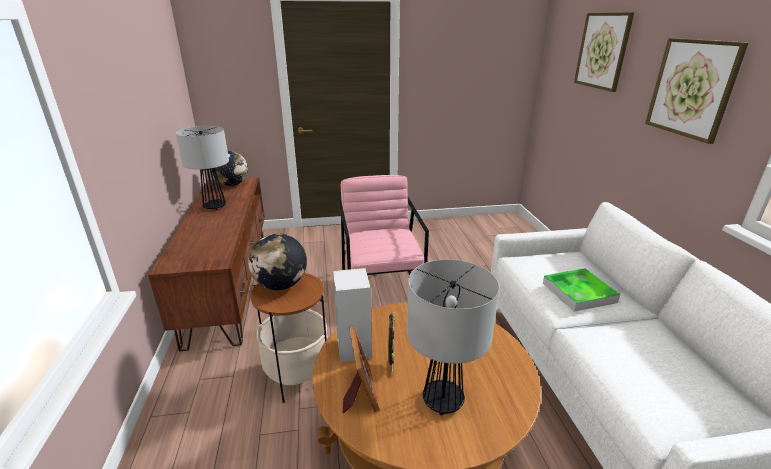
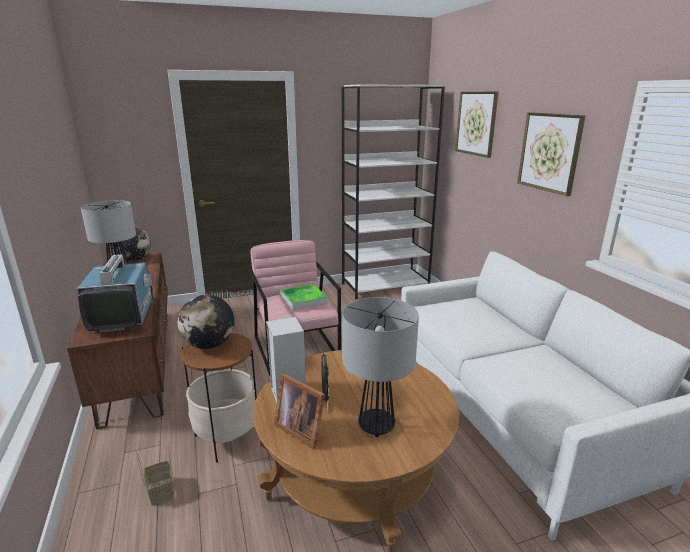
camera: 10 degrees left, 5 degrees down
(208, 243) = (123, 315): none -> television
(225, 426) = (160, 491): none -> basket
(359, 392) = (300, 428): picture frame -> picture frame turned 150 degrees clockwise
(483, 224) = (385, 286): none -> white bookcase
(578, 292) = (479, 329): tray -> tray (303, 299)

